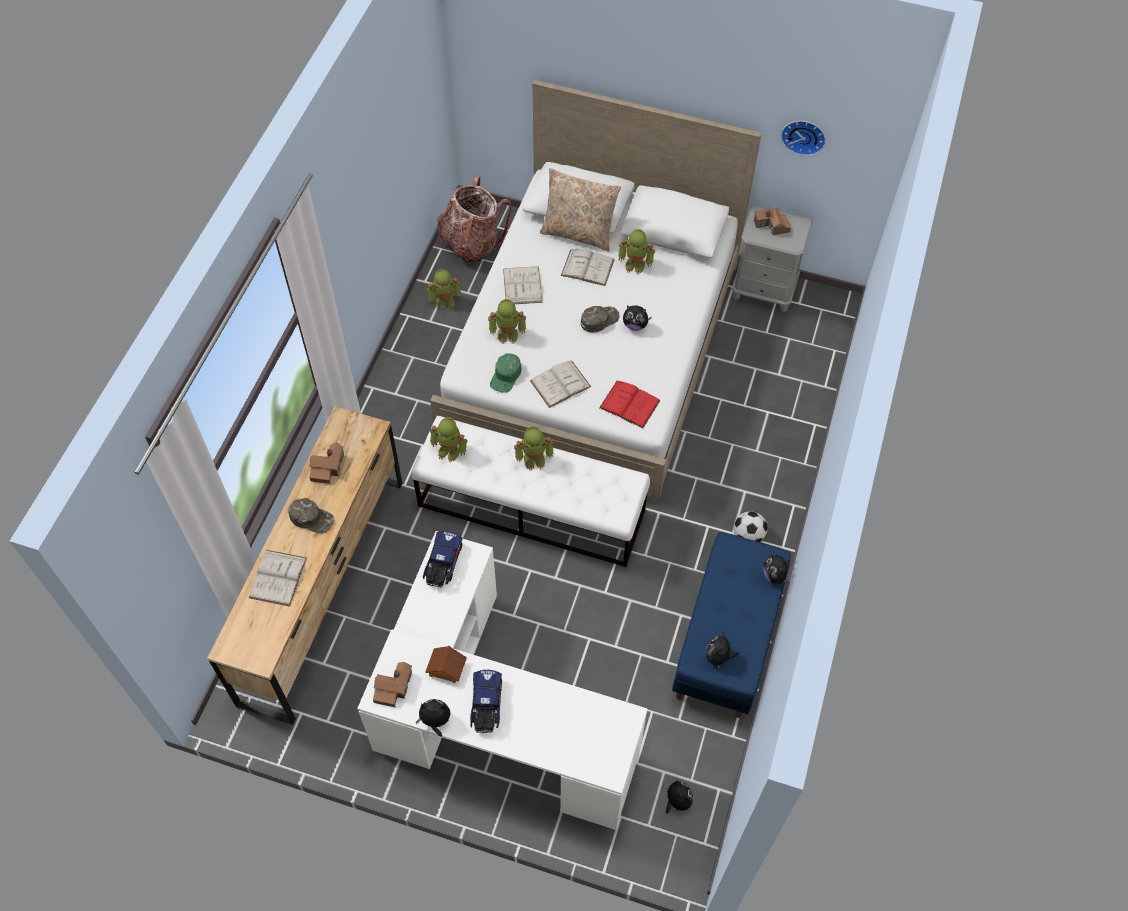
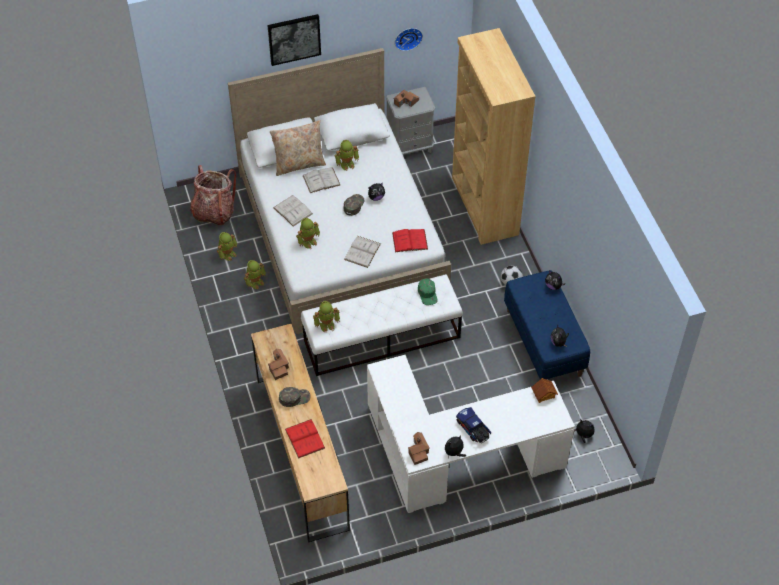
camera: 35 degrees left, 5 degrees down
(278, 578) = (304, 438): white book -> red book
(443, 564) = (386, 378): toy truck -> none
(446, 668) = (437, 425): toy house -> toy house (543, 394)
(506, 376) = (328, 264): green cap -> green cap (427, 294)
(534, 458) = (378, 301): toy robot -> toy robot (255, 282)
(637, 59) = (294, 39): none -> picture
(795, 417) = (484, 206): none -> brown bookcase

